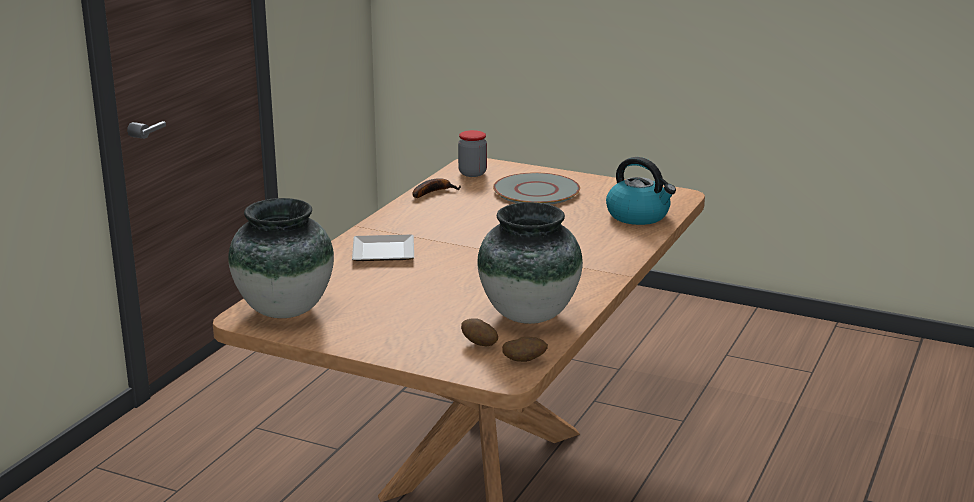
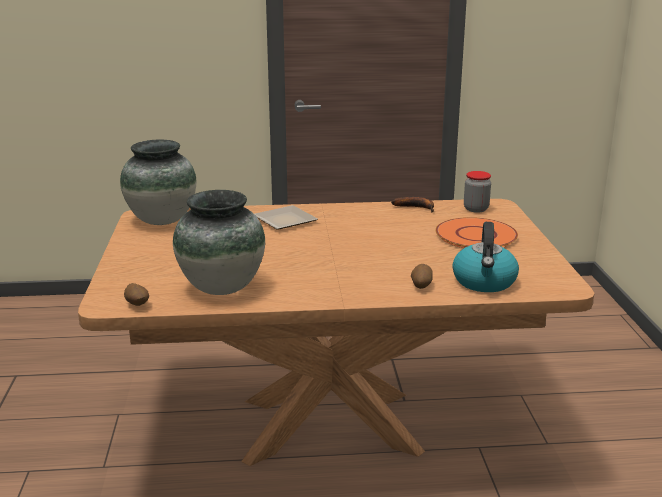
camera: 60 degrees right, 0 degrees up
(479, 344) = (155, 284): potato -> potato (421, 286)
(537, 191) = (476, 235): grey plate -> orange plate

